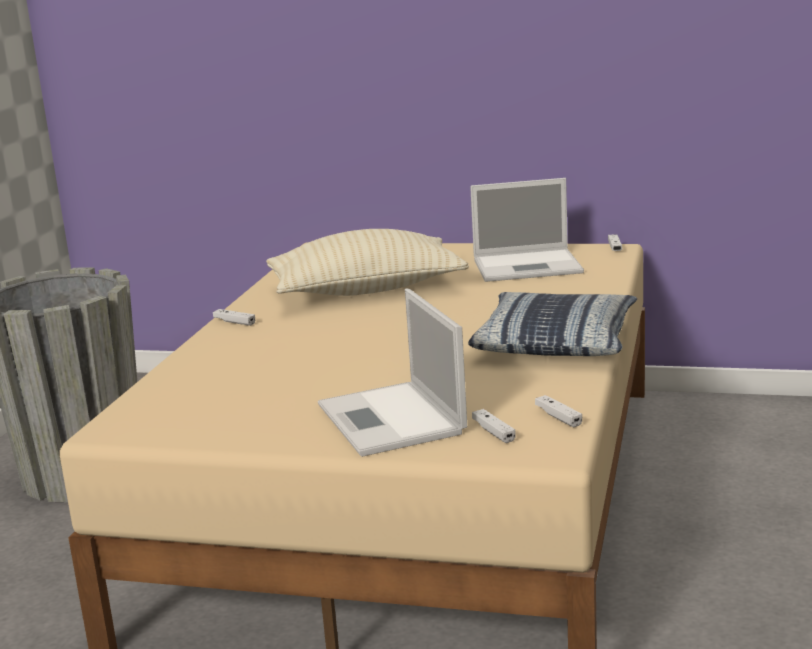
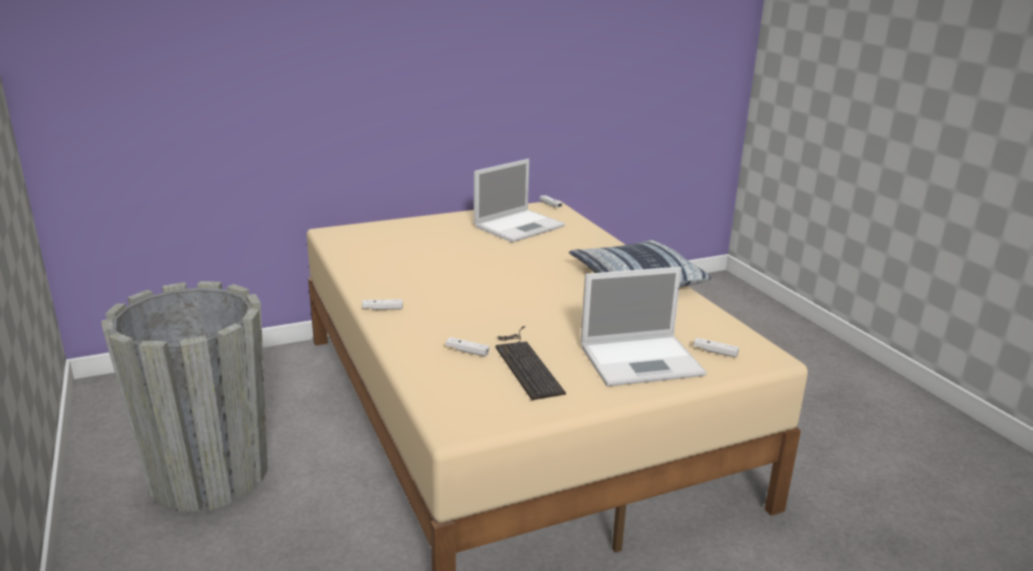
camera: 40 degrees left, 5 degrees up
(269, 395) = (526, 363): none -> keyboard
(366, 290) = (439, 263): beige pillow -> none
(392, 420) = (643, 360): laptop -> laptop turned 45 degrees counterclockwise
(558, 417) = (730, 332): white game controller -> white game controller (467, 351)

